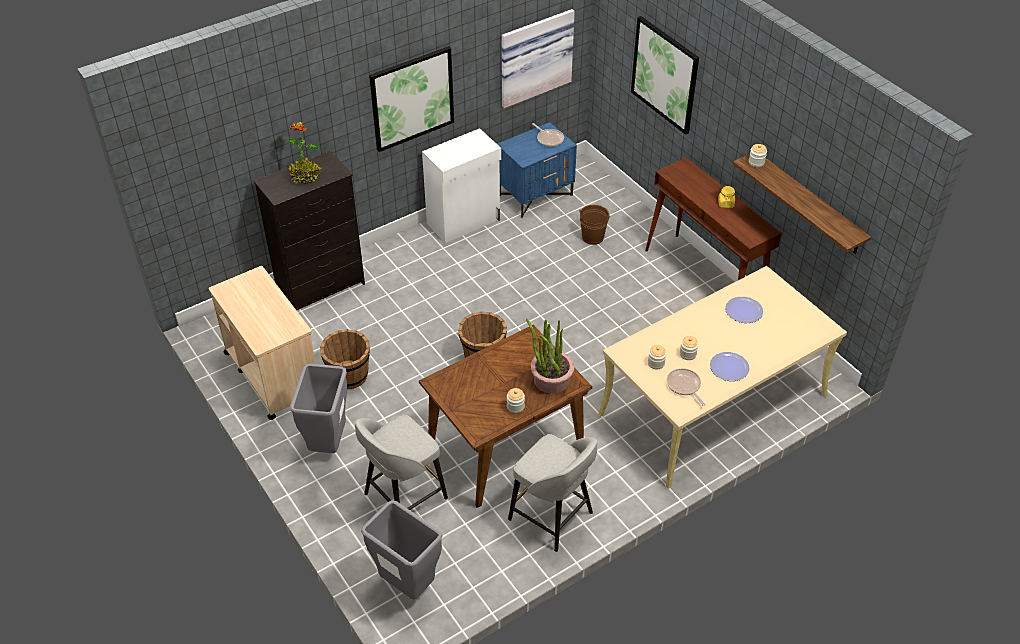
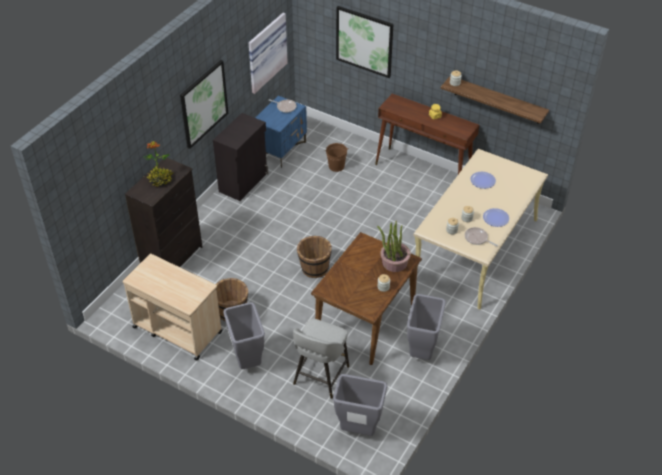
camera: 25 degrees left, 0 degrees up
(464, 221) = (244, 182): white cabinet -> black cabinet
(552, 517) = (422, 353): grey stool -> grey trash can

